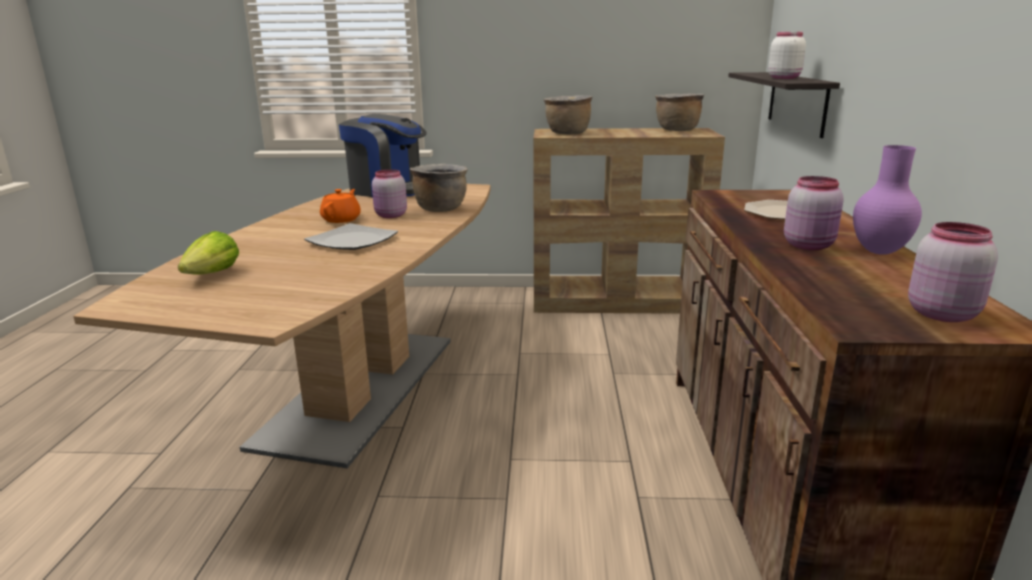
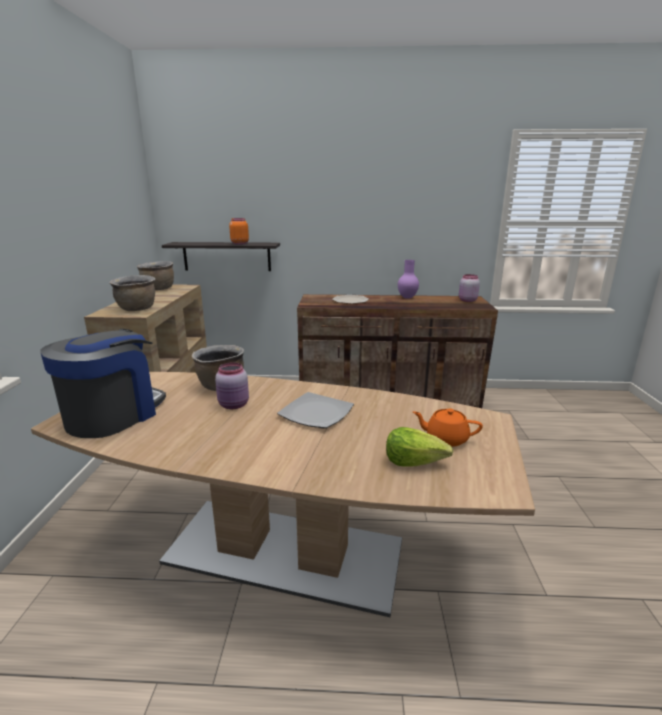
camera: 90 degrees left, 0 degrees up
(342, 219) = (238, 426): orange teapot -> orange teapot (445, 438)
(784, 78) = (239, 243): white jar -> orange jar
(810, 245) = (402, 302): pink jar -> none

